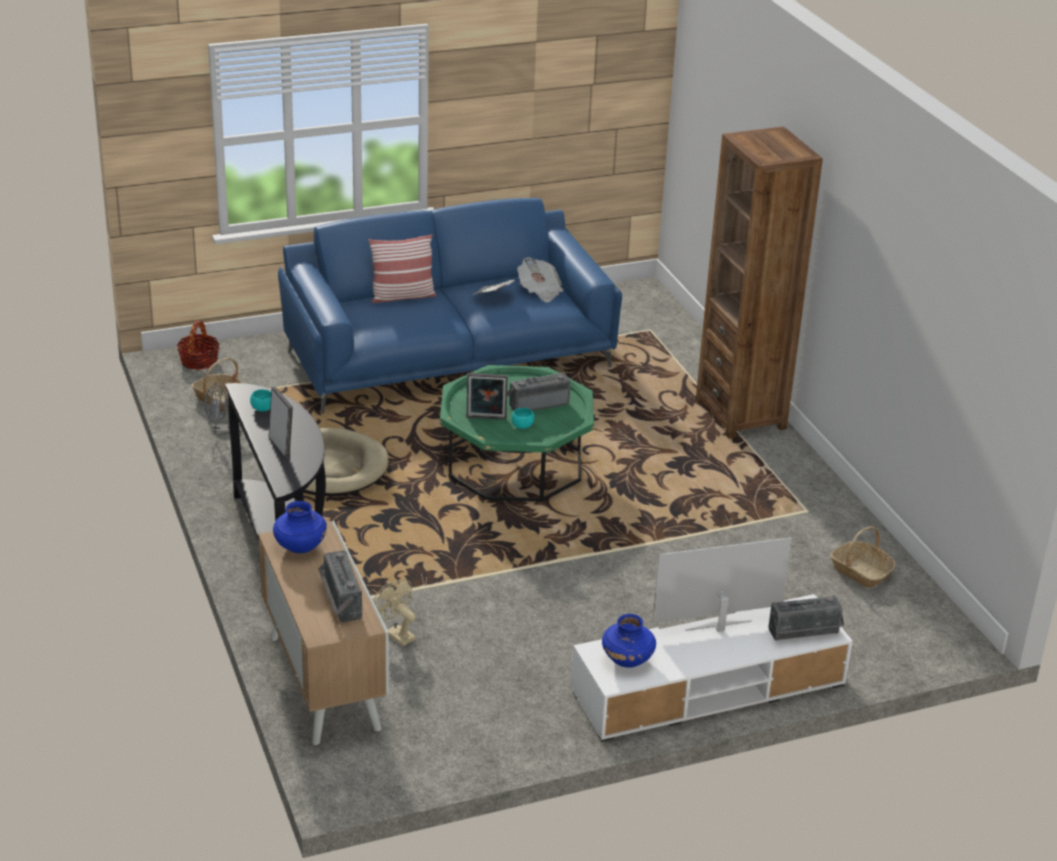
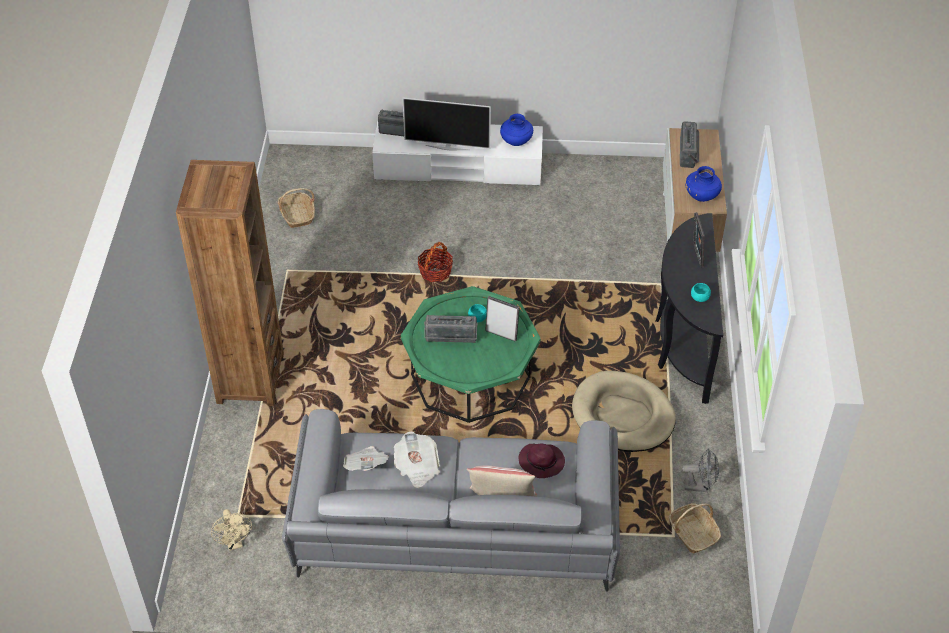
camera: 155 degrees left, 15 degrees up
(199, 361) = (701, 602): basket -> basket (435, 272)
(379, 321) = (542, 462): none -> purple hat
(396, 634) = (629, 251): beige fan -> beige fan (234, 543)
(448, 356) = (454, 534): blue sofa -> grey sofa

